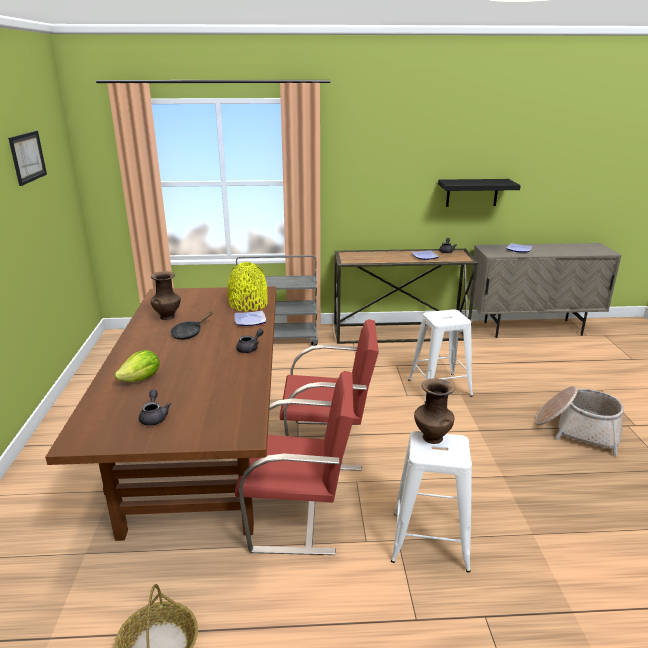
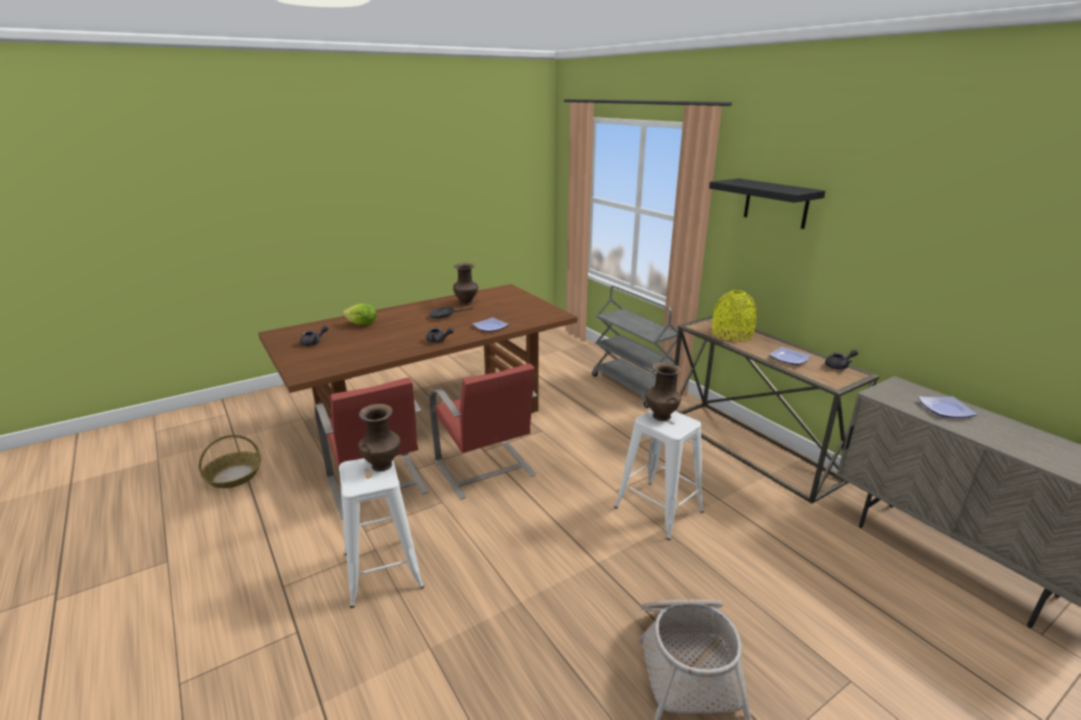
camera: 60 degrees right, 0 degrees up
(27, 157) = (473, 157): picture -> none
(248, 304) = (522, 318): yellow vase -> yellow vase (731, 334)
(439, 317) = (660, 416): none -> brown vase
(472, 192) = (908, 292): black shelf -> black shelf (776, 203)

